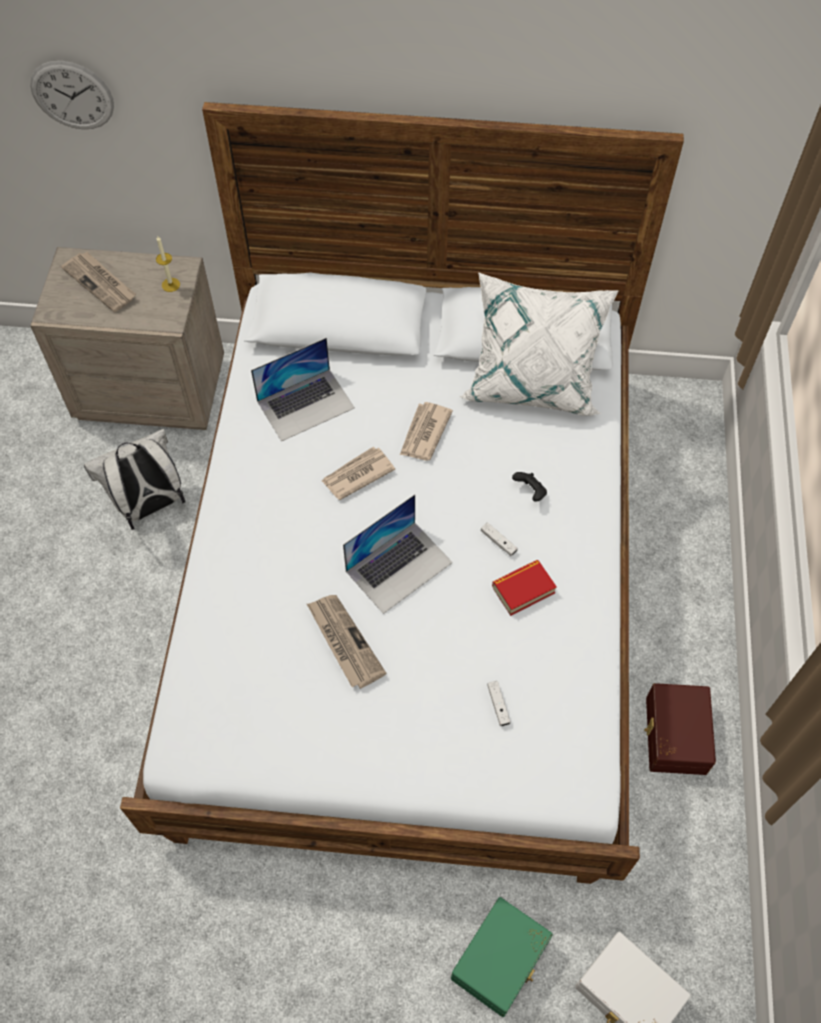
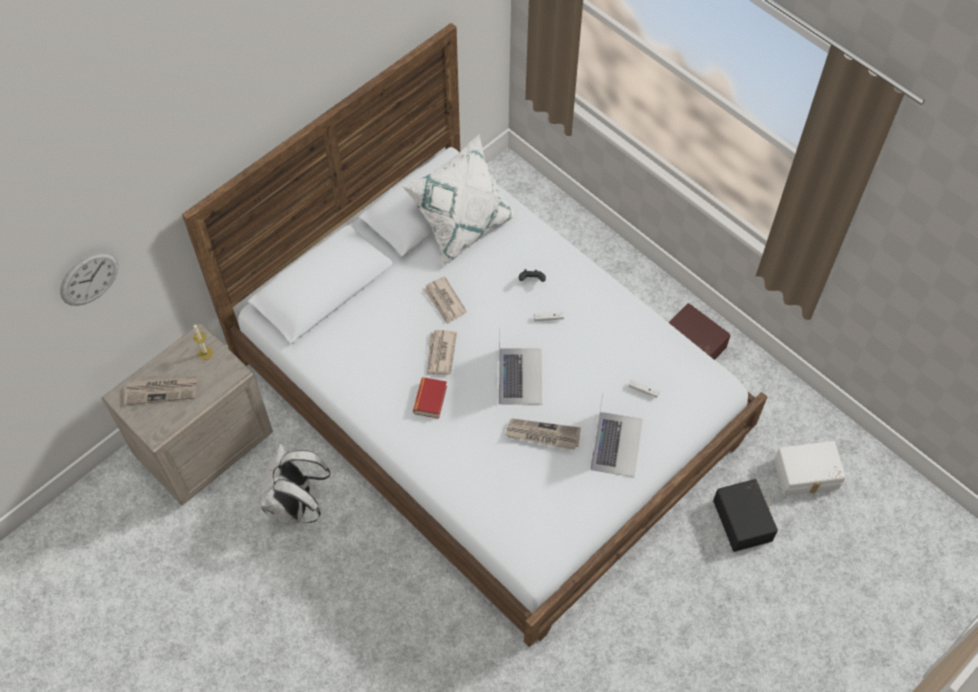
camera: 50 degrees left, 0 degrees up
(306, 404) = (365, 345): laptop -> laptop (616, 444)
(502, 961) = (744, 519): green storage box -> black storage box
(523, 590) = (588, 329): book -> book (430, 400)

